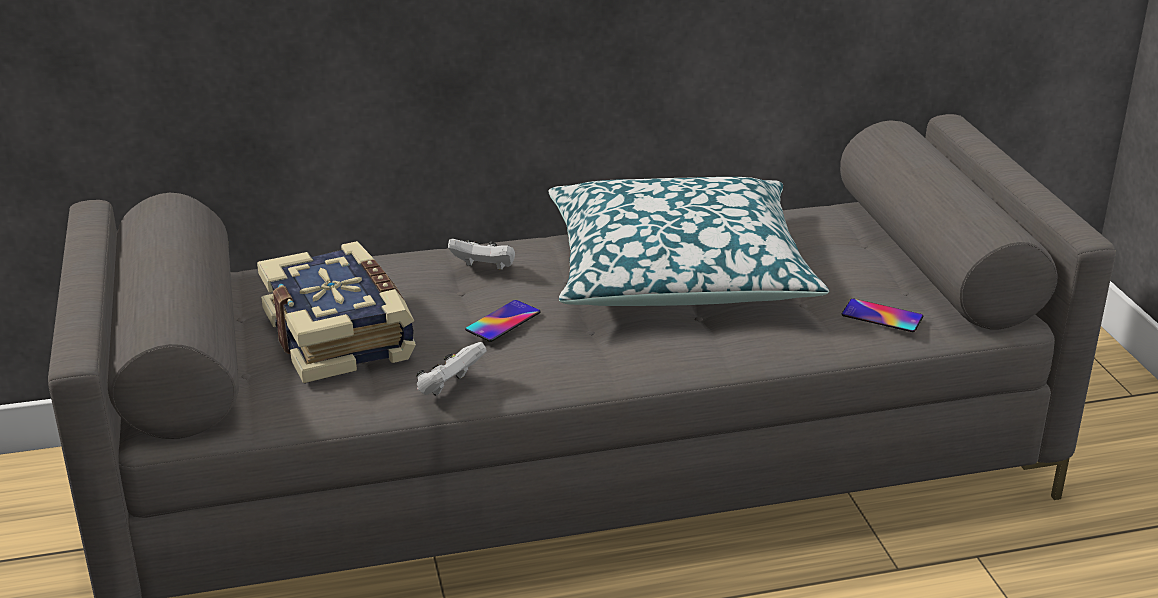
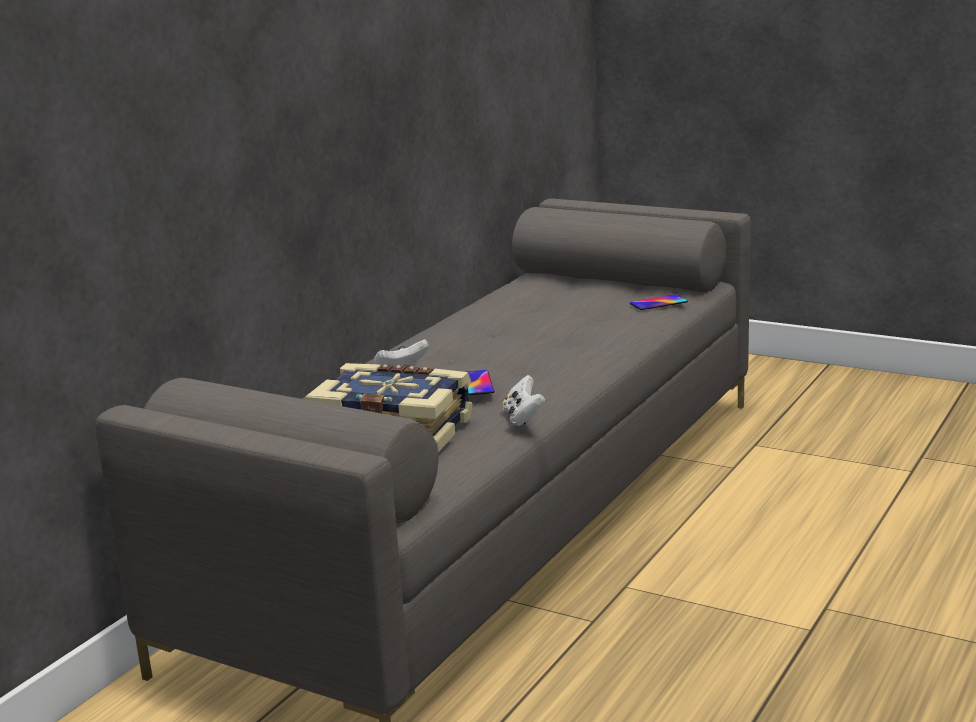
camera: 45 degrees left, 10 degrees down
(677, 272) = (513, 330): pillow -> none

